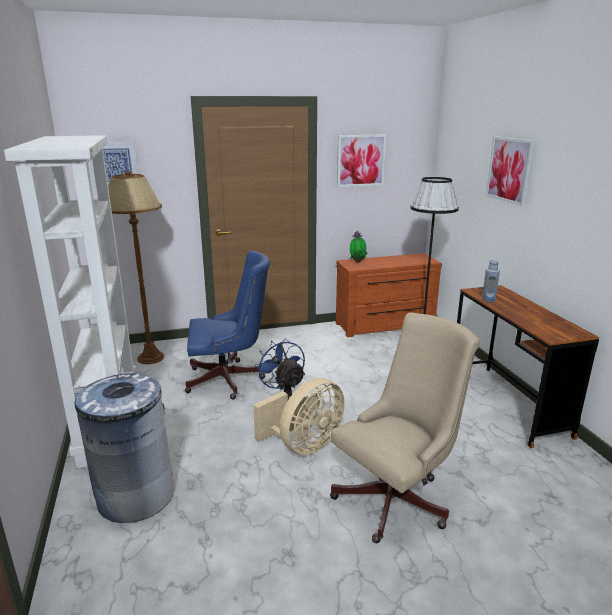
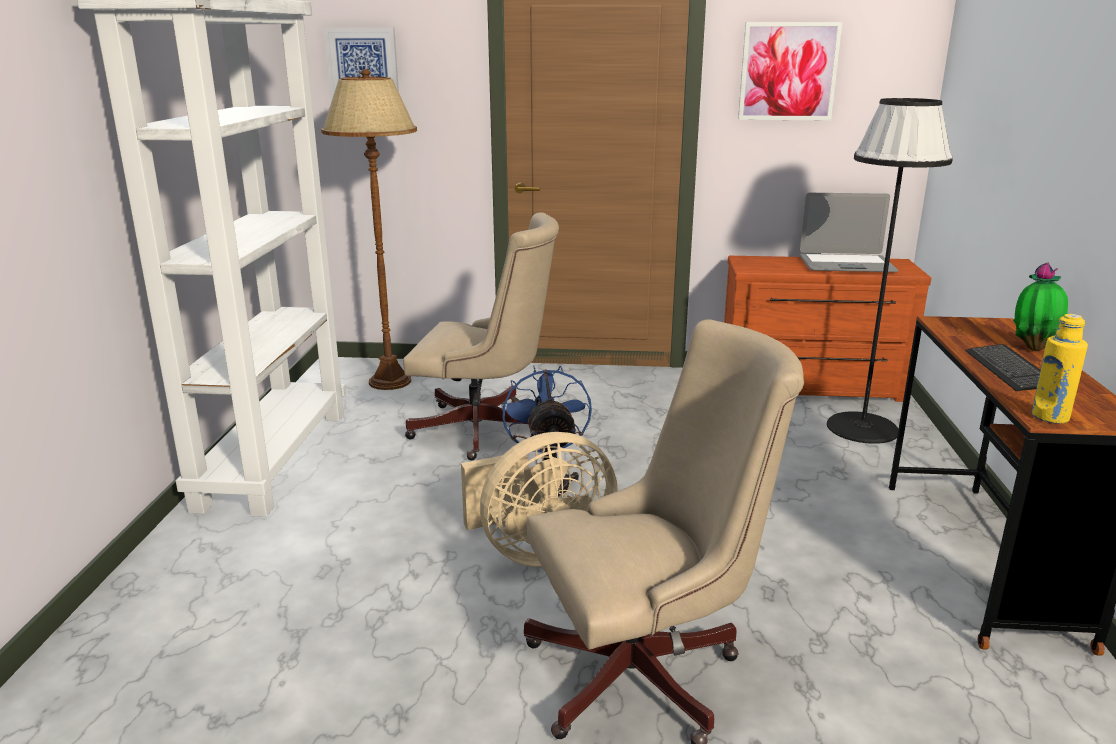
camera: 20 degrees right, 0 degrees up
(135, 496) = (237, 569): grey trash can -> none
(229, 380) = (485, 431): blue office chair -> beige office chair
(357, 261) = (764, 261): potted plant -> potted plant (1033, 348)
(398, 260) = (846, 265): none -> laptop
(488, 299) = (961, 338): blue bottle -> none
(509, 170) = (1054, 77): picture -> none
(520, 314) = (1008, 369): none -> keyboard
(553, 336) = (1050, 417): none -> yellow bottle

